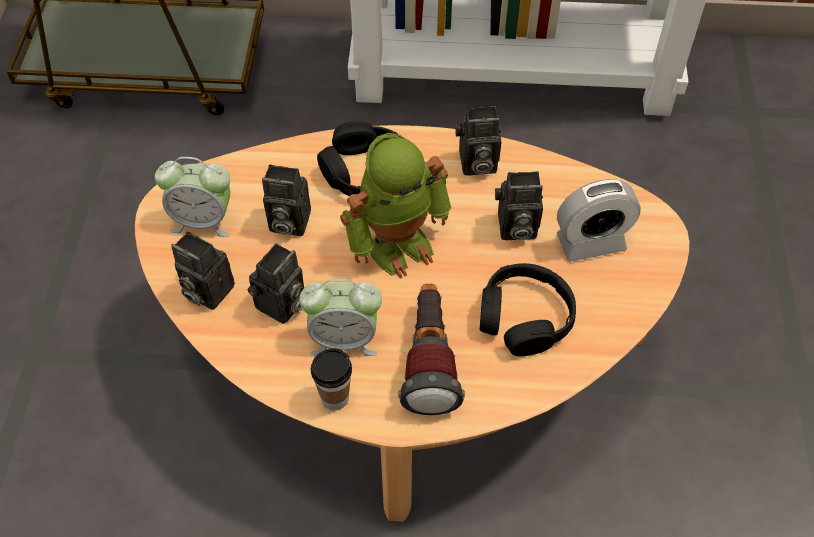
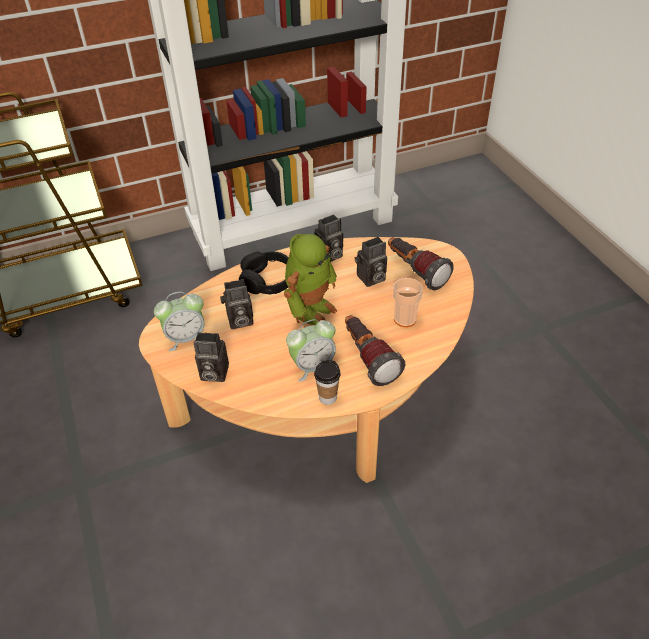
camera: 25 degrees left, 10 degrees down
(281, 306) = (265, 364): camera -> none
(524, 318) = (405, 319): black headphones -> cup
(591, 242) = (415, 271): alarm clock -> flashlight

